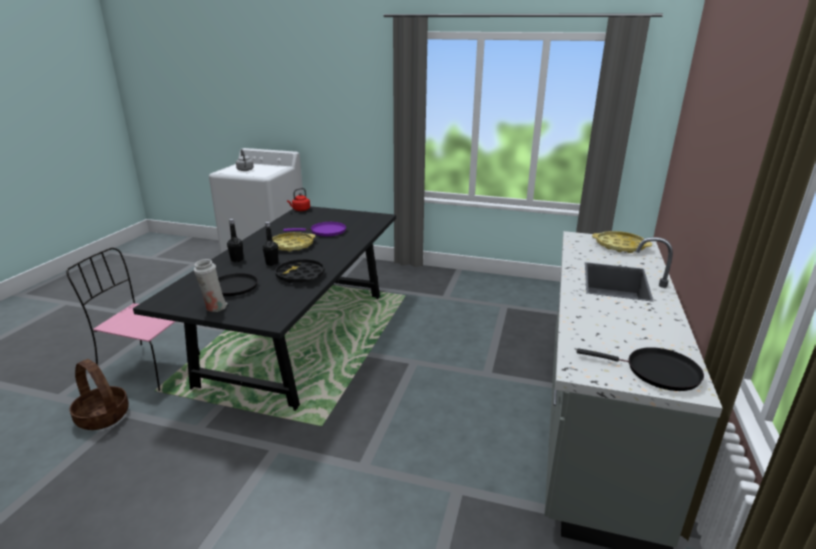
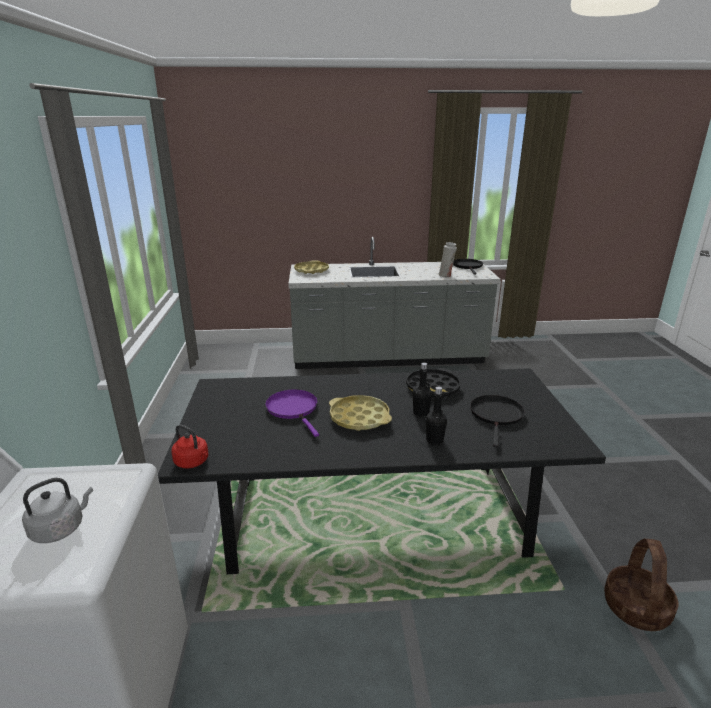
camera: 110 degrees left, 0 degrees up
(147, 366) = (541, 636): pink chair -> none
(214, 308) = (541, 408): white vase -> white vase (446, 276)

